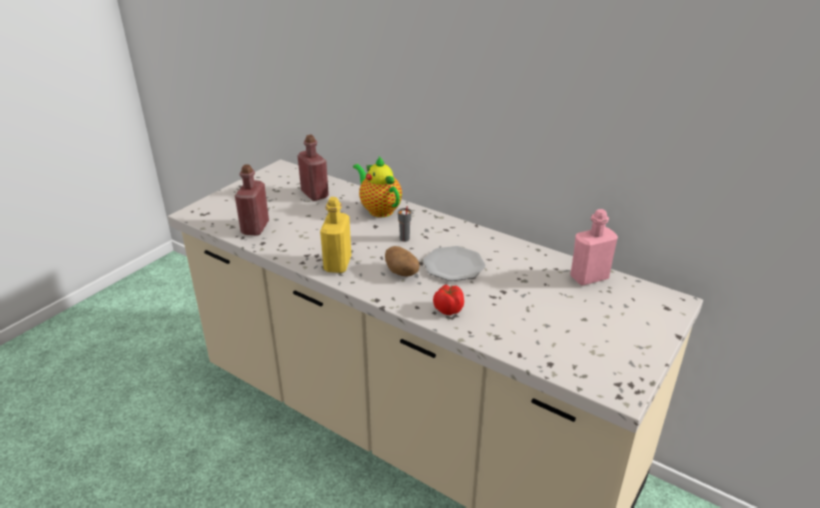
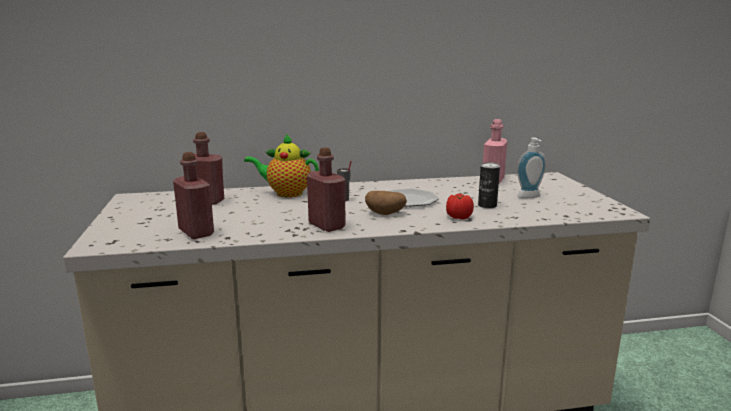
camera: 45 degrees left, 15 degrees down
(337, 264) = (326, 225): yellow bottle -> red bottle
(504, 309) = (487, 206): none -> can
(573, 320) = (530, 197): none -> soap dispenser

